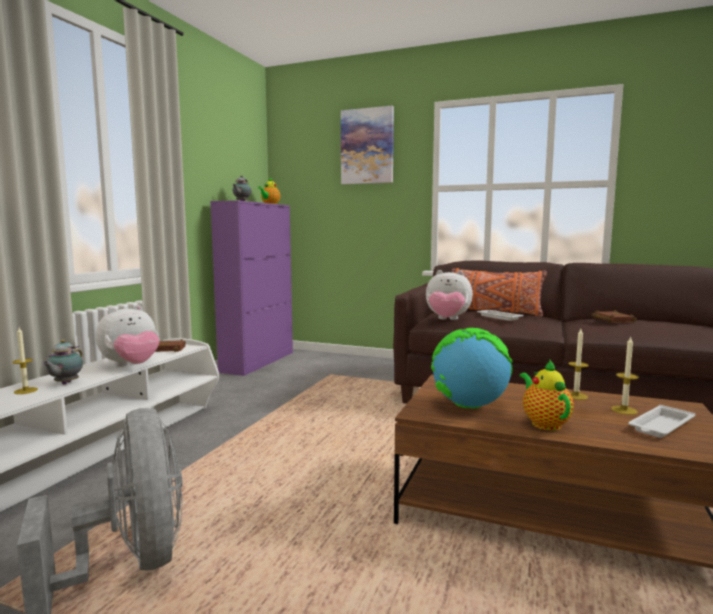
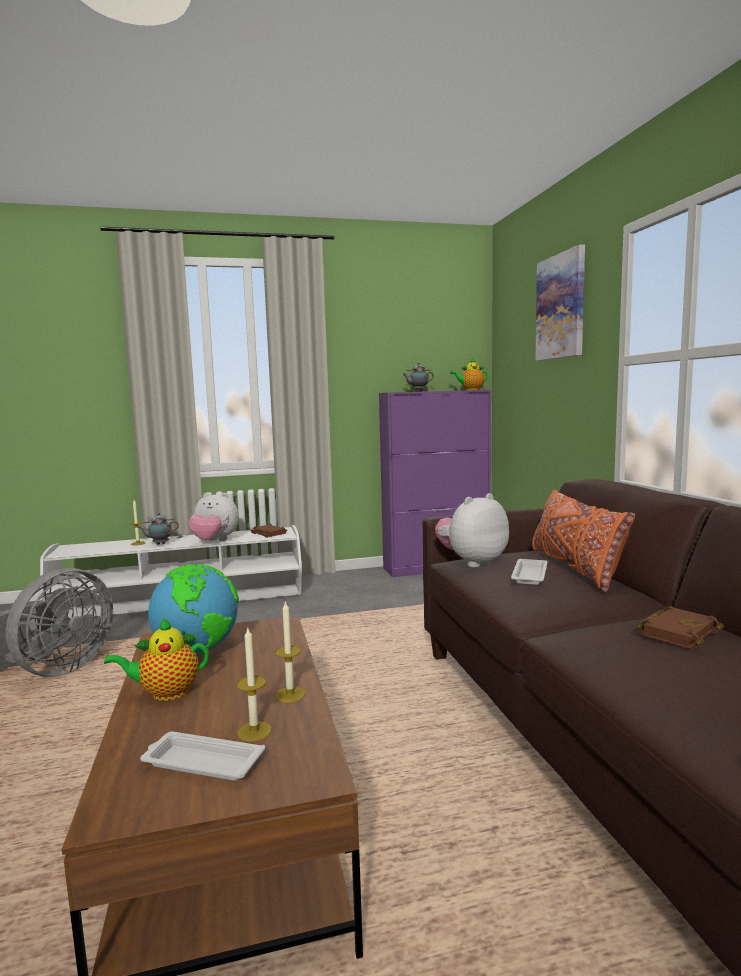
camera: 55 degrees right, 0 degrees up
(447, 320) = (472, 562): plush toy -> plush toy turned 75 degrees clockwise
(544, 423) = (165, 693): teapot -> teapot turned 150 degrees counterclockwise

